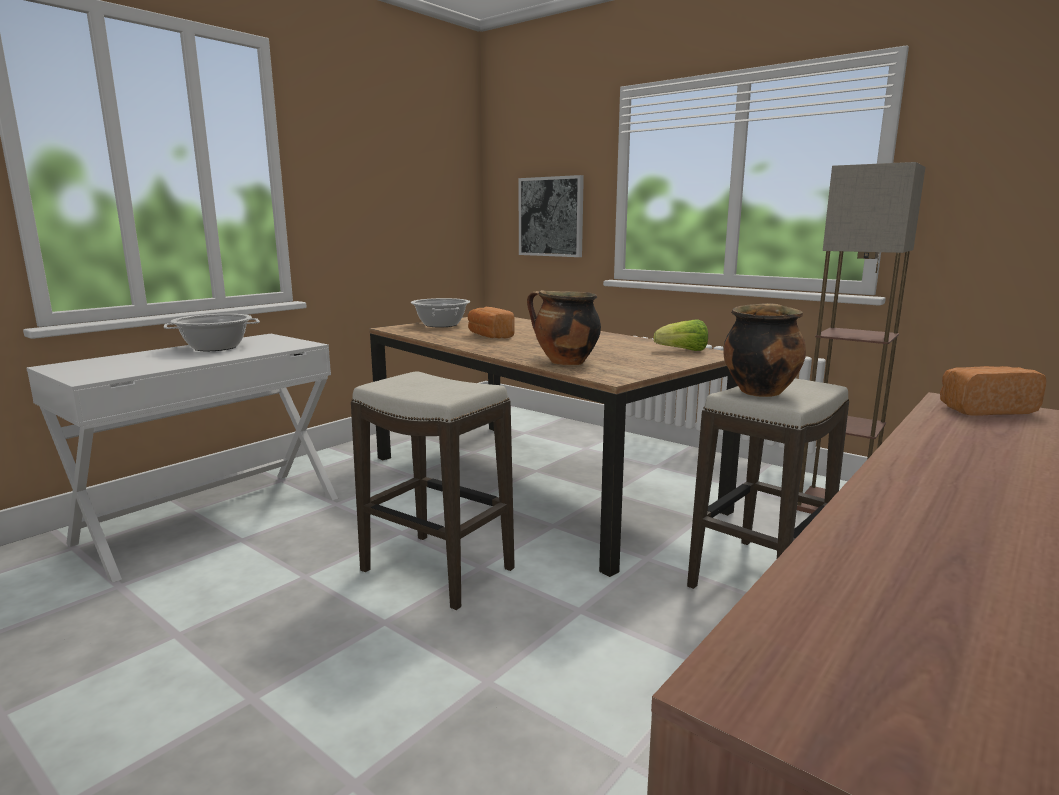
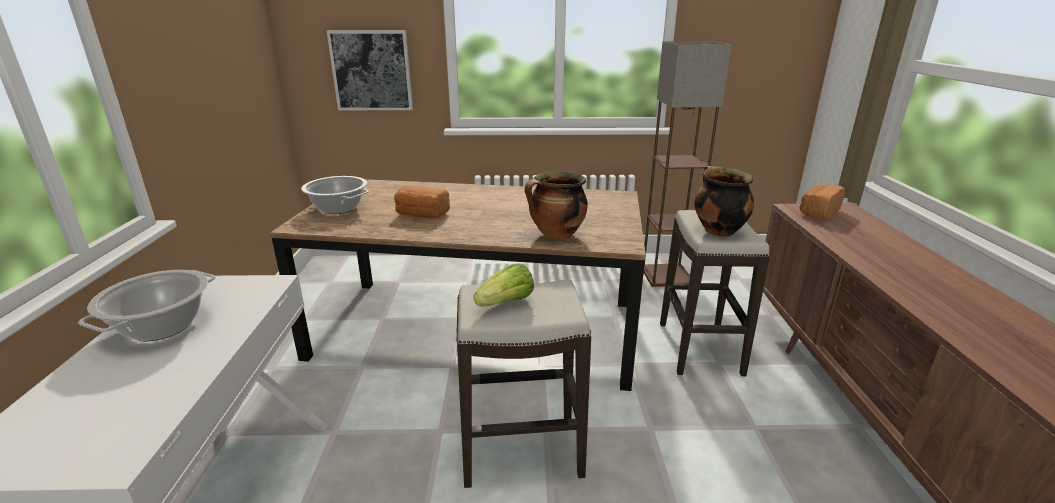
camera: 40 degrees left, 10 degrees up
(683, 351) = (596, 197): lettuce -> lettuce (506, 303)

